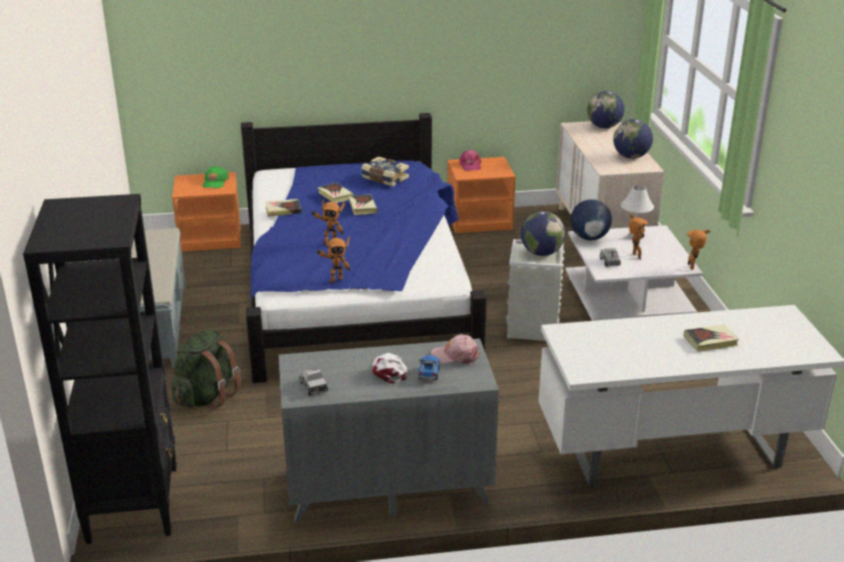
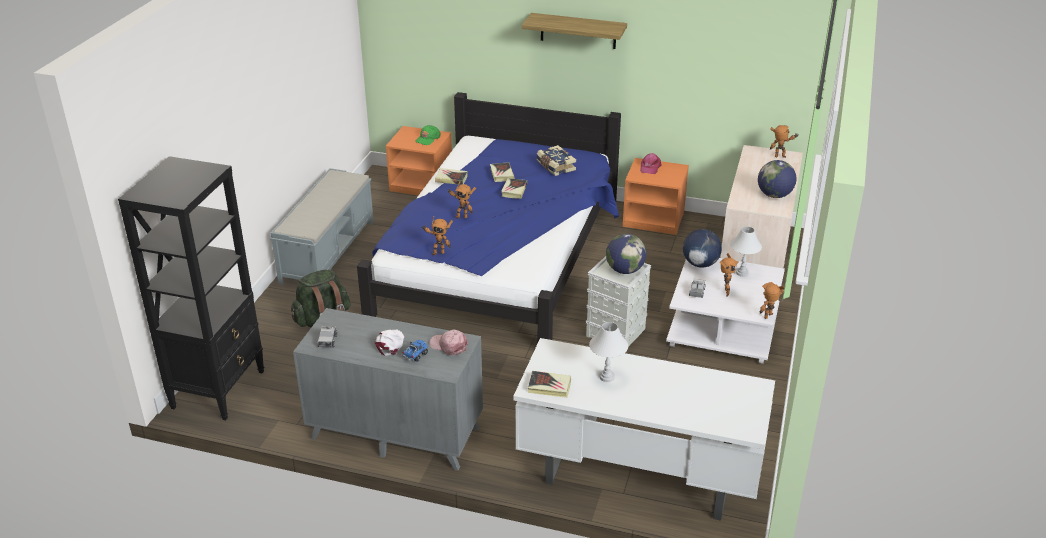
camera: 25 degrees right, 5 degrees up
(377, 28) = (578, 31): none -> shelf
(604, 127) = (780, 158): globe -> toy robot
(644, 342) = (607, 377): none -> white table lamp
(710, 341) = (664, 392): book -> book (549, 387)

